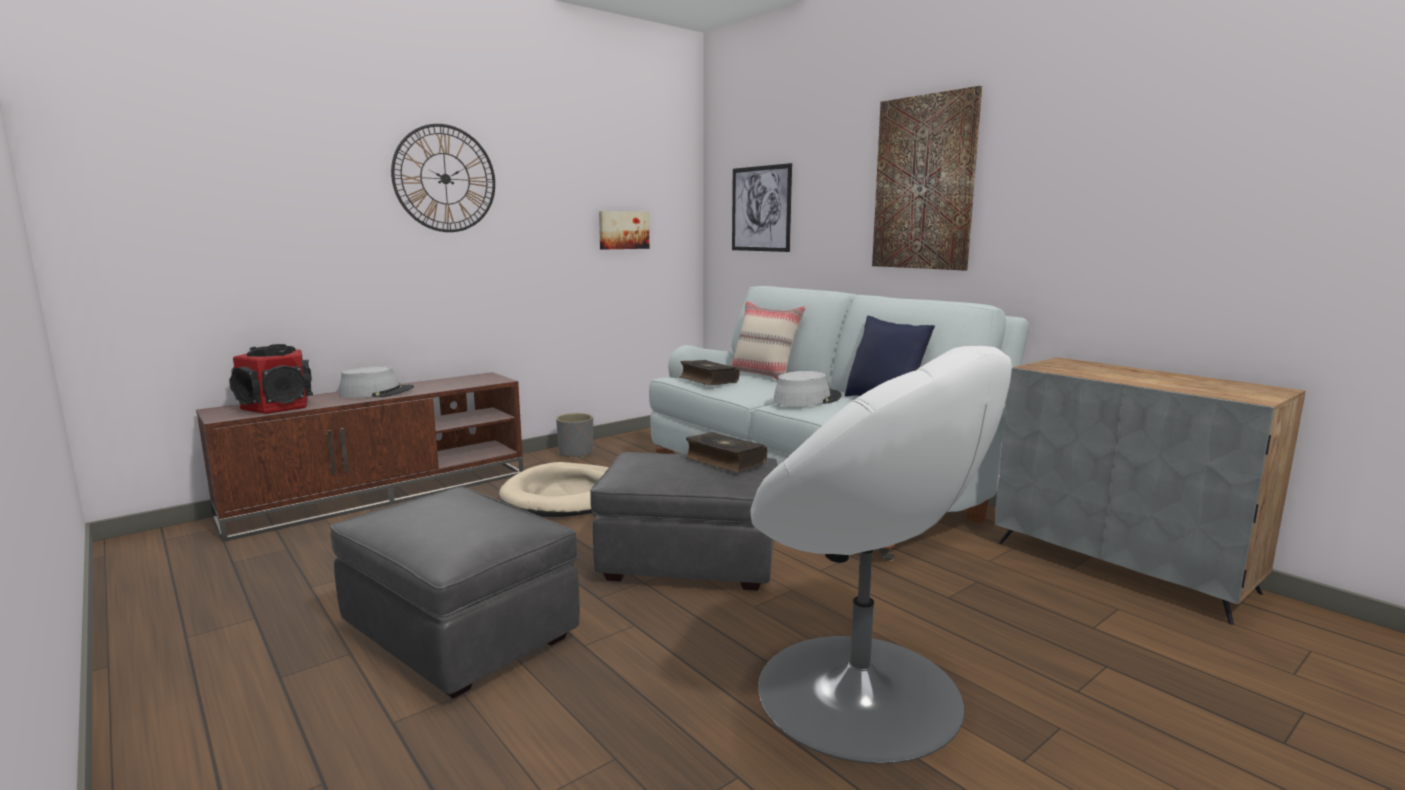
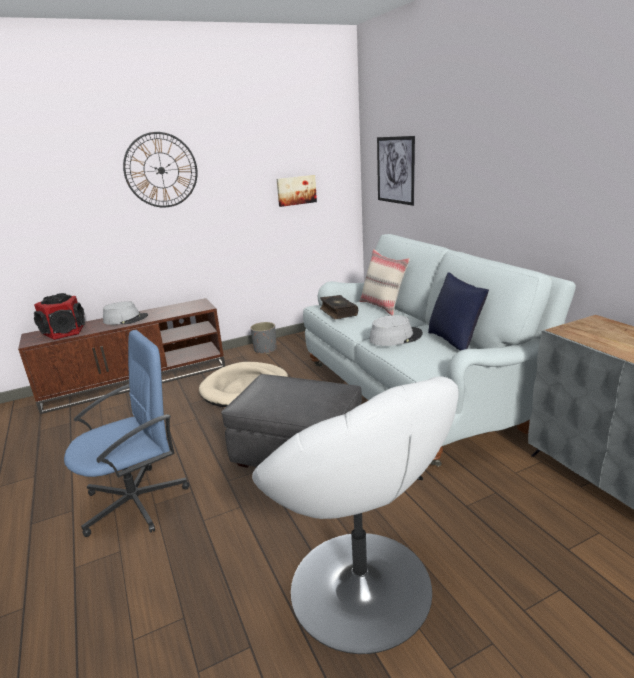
camera: 15 degrees right, 10 degrees up
(460, 633) = (136, 501): grey ottoman -> blue office chair
(724, 461) = (318, 391): book -> none
(924, 183) = (504, 160): picture -> none

